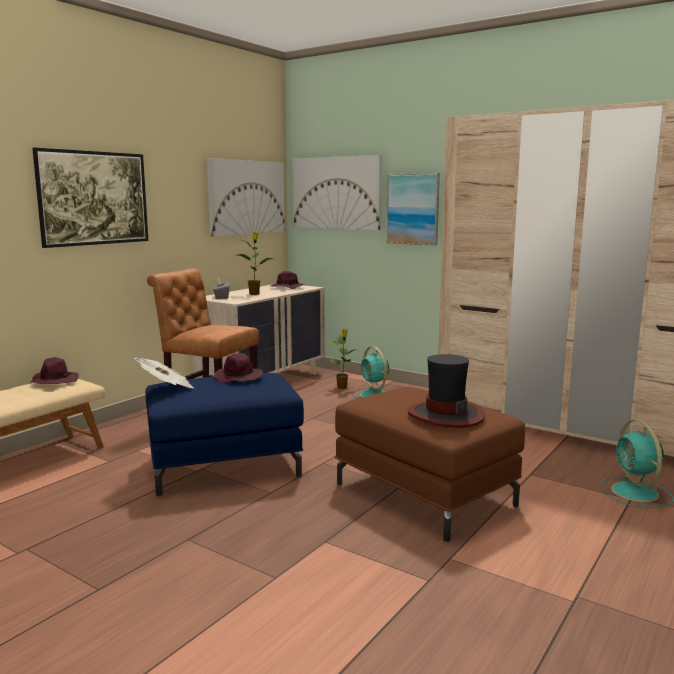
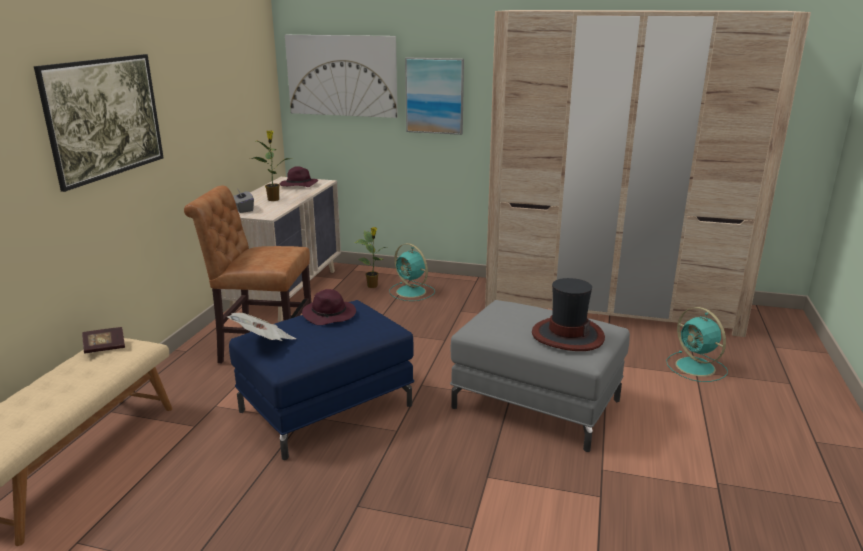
camera: 20 degrees left, 10 degrees up
(54, 381) = (105, 347): purple hat -> book
(246, 197) = (244, 86): picture -> none
(425, 494) = (536, 403): brown ottoman -> grey ottoman

